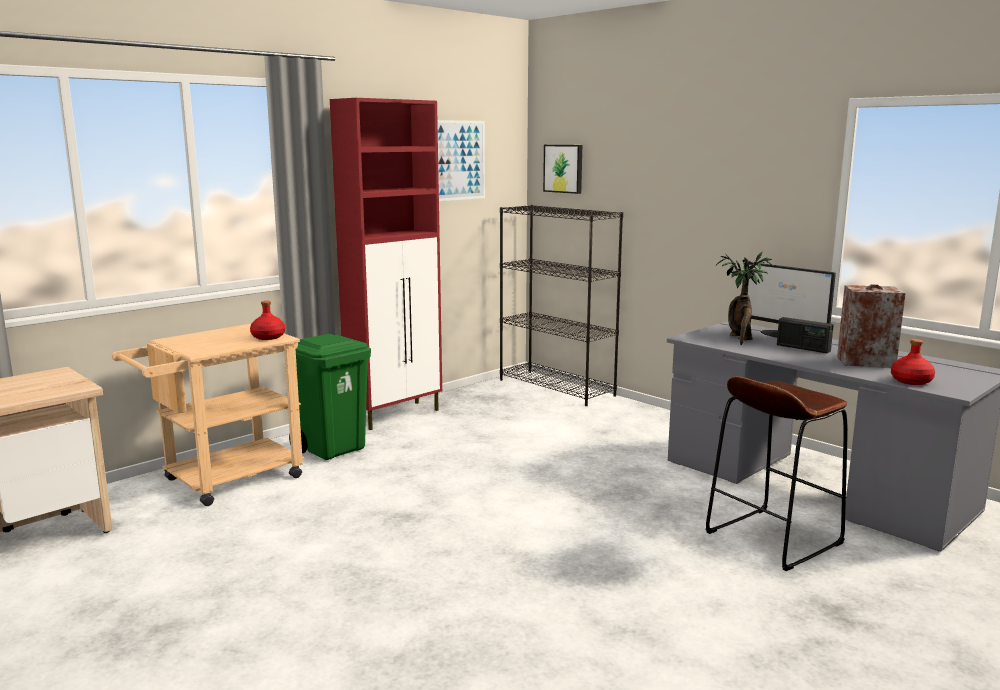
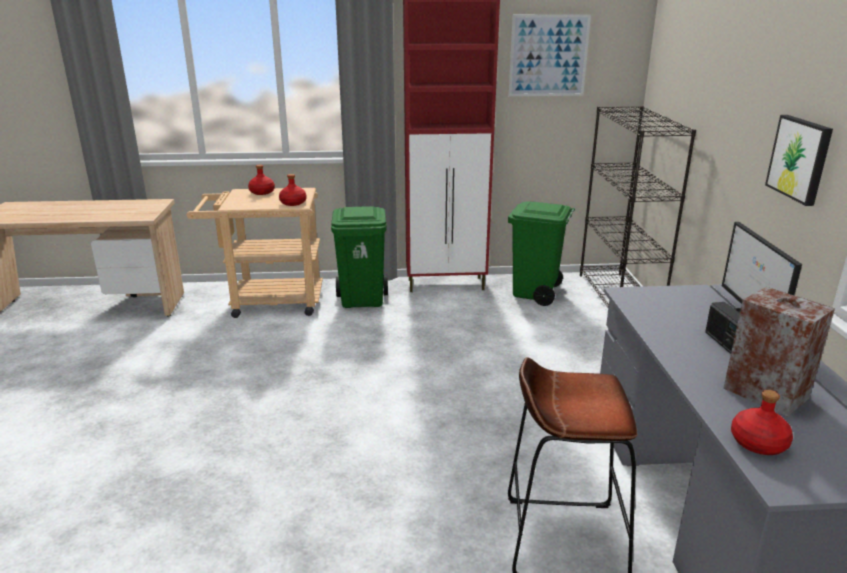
camera: 40 degrees right, 10 degrees up
(201, 336) = (262, 192): none -> red bottle
(487, 401) = (535, 293): none -> green trash can
(564, 168) = (668, 70): picture -> picture (800, 159)
(740, 339) = (681, 312): potted plant -> none

